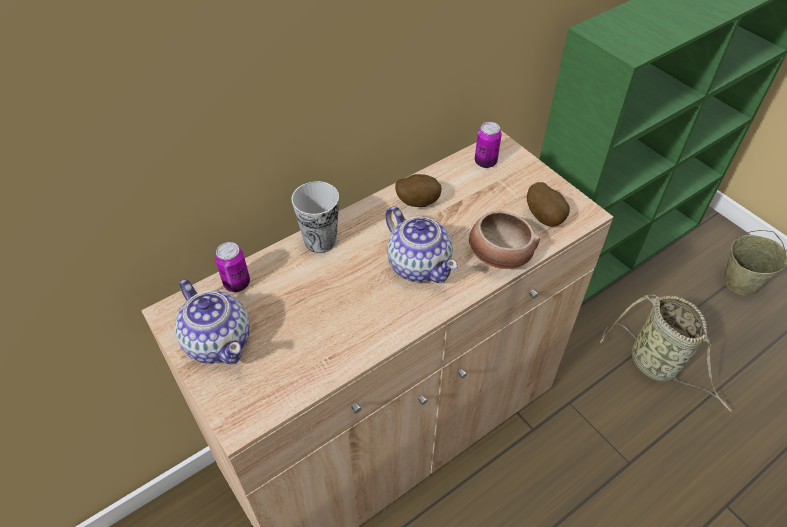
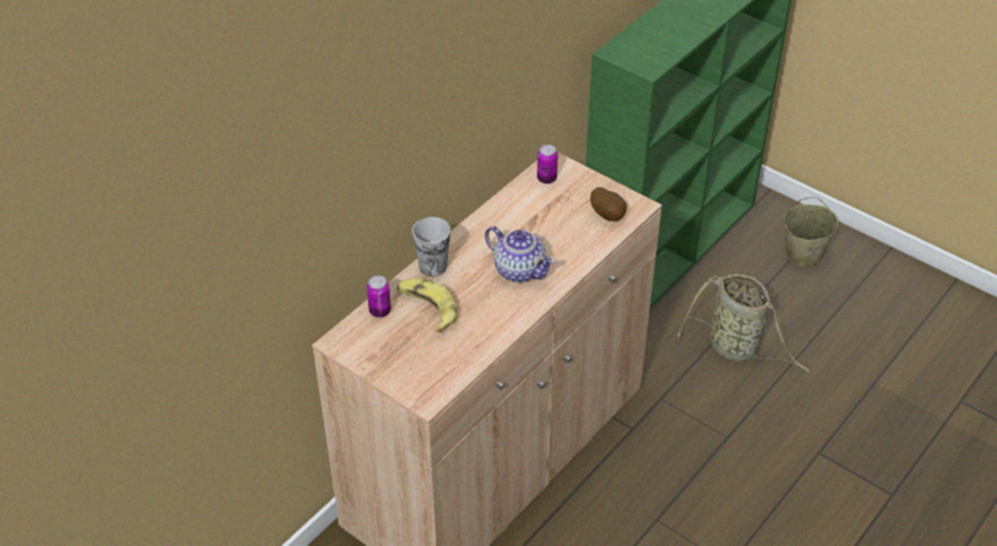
camera: 15 degrees left, 5 degrees down
(218, 340) = (385, 353): teapot -> none
(292, 291) = (427, 308): none -> banana
(417, 202) = (500, 222): potato -> none
(498, 255) = (579, 251): bowl -> none

